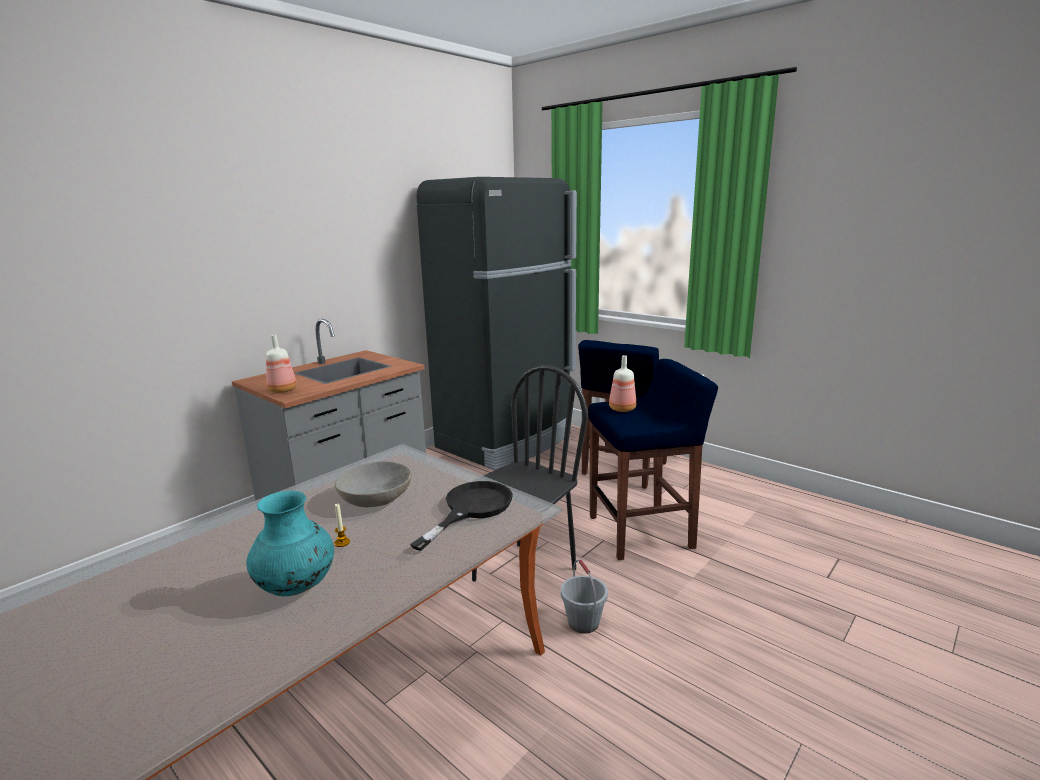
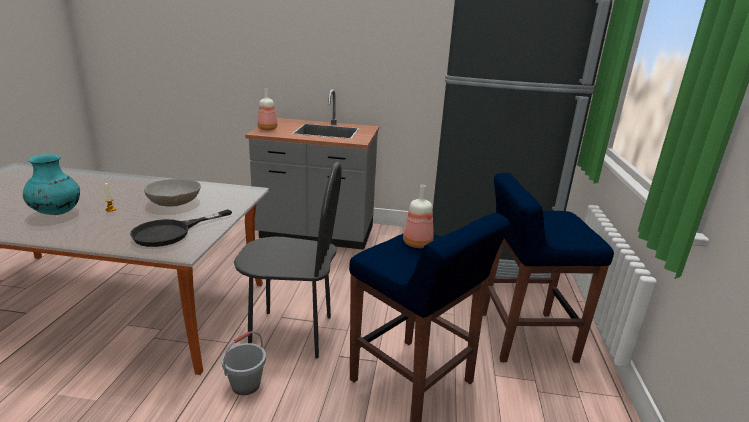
camera: 55 degrees right, 5 degrees up
(471, 509) = (171, 232): black frying pan -> black frying pan turned 135 degrees clockwise

